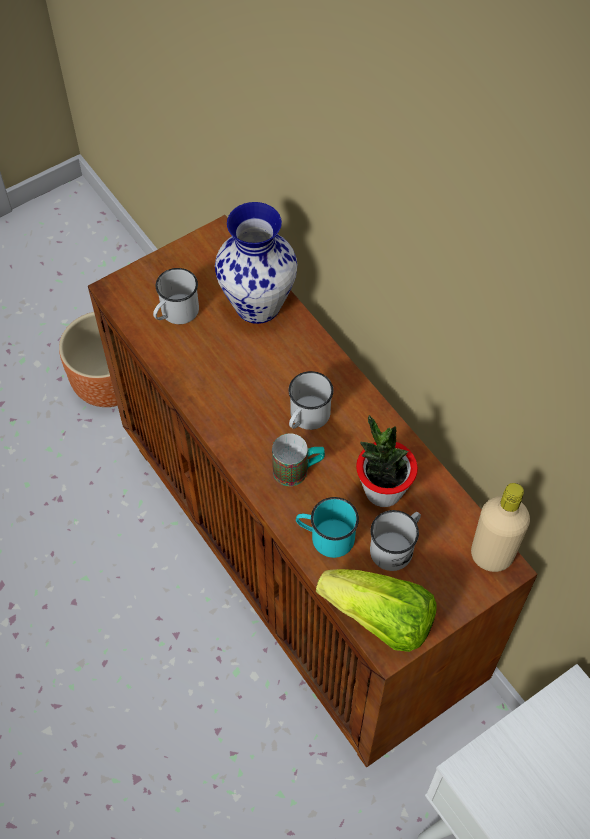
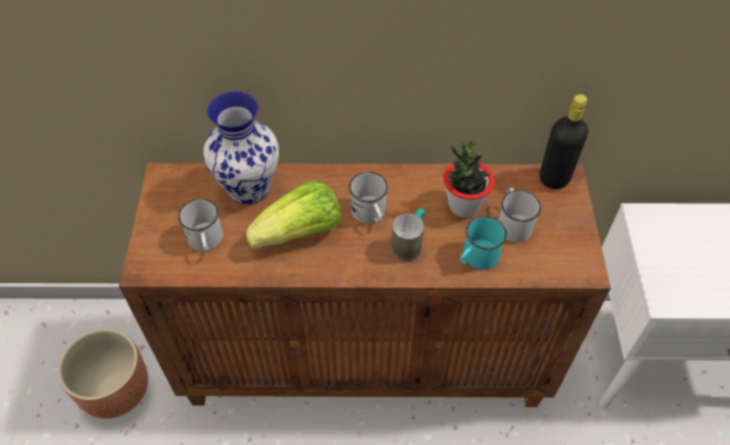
camera: 55 degrees left, 5 degrees down
(380, 619) = (563, 264): lettuce -> lettuce (300, 233)
(491, 555) = (554, 178): beige bottle -> black bottle

